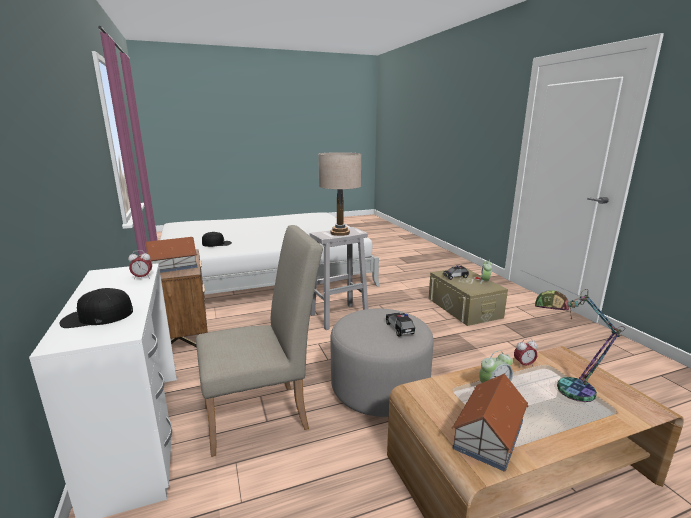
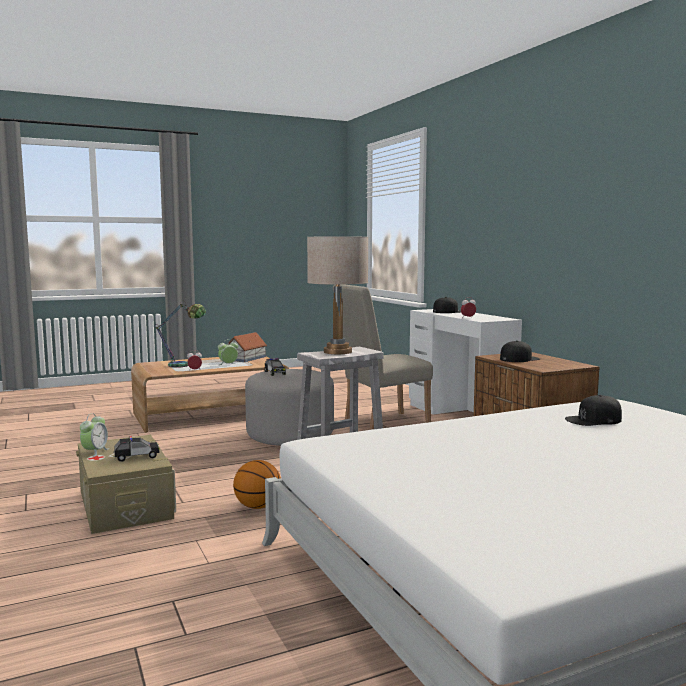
camera: 175 degrees right, 10 degrees down
(174, 266) = (519, 359): toy house -> black cap
(387, 303) = (257, 506): none -> basketball

